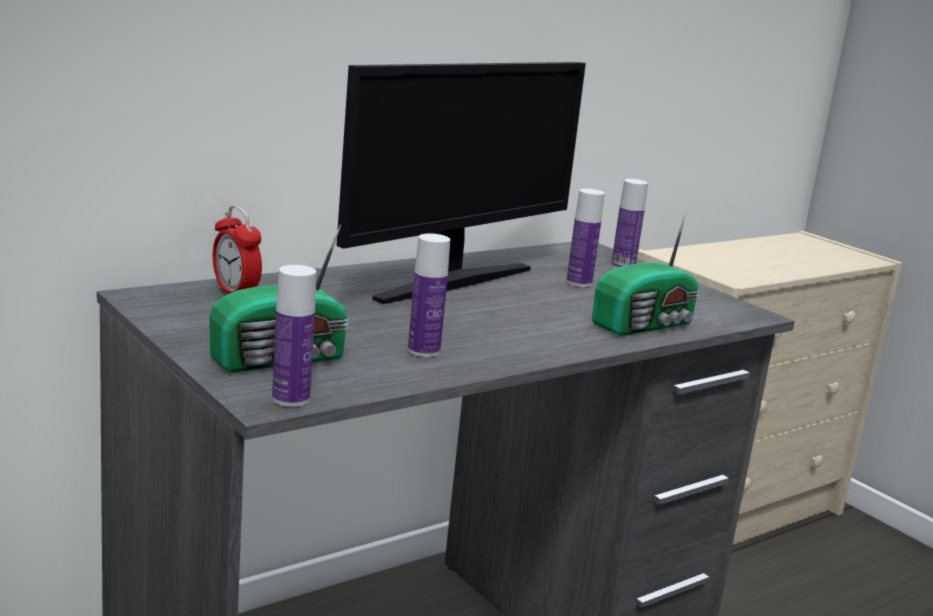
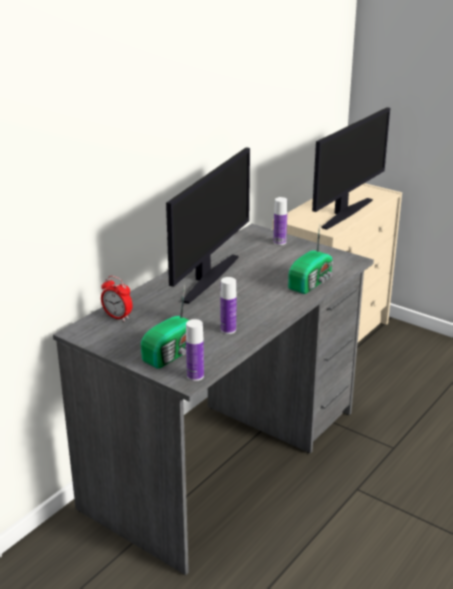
camera: 15 degrees left, 10 degrees up
(579, 283) = (266, 260): bottle -> none
(777, 266) = (345, 213): none -> monitor

